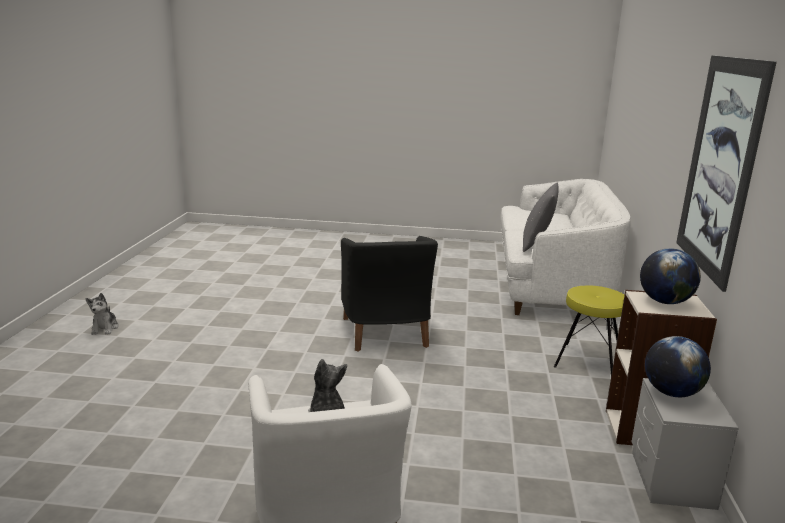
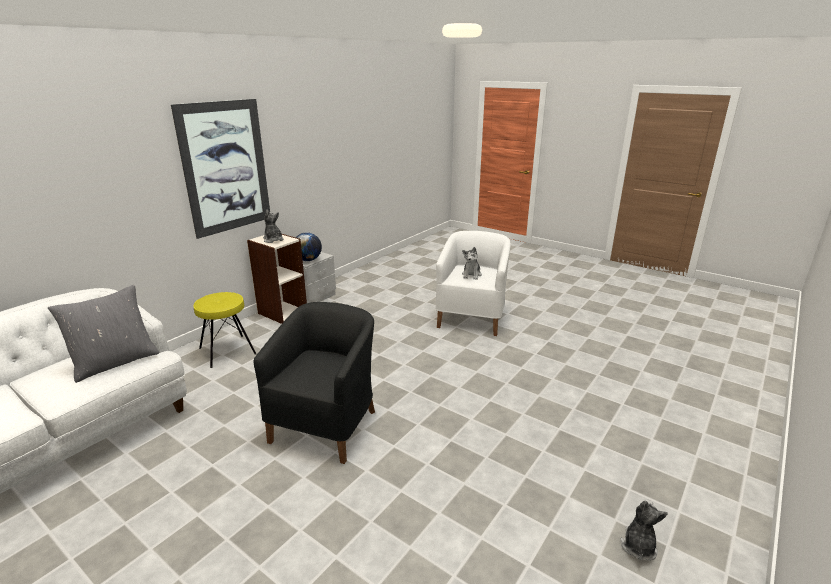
camera: 150 degrees left, 5 degrees up
(664, 302) = (273, 240): globe -> plush toy

